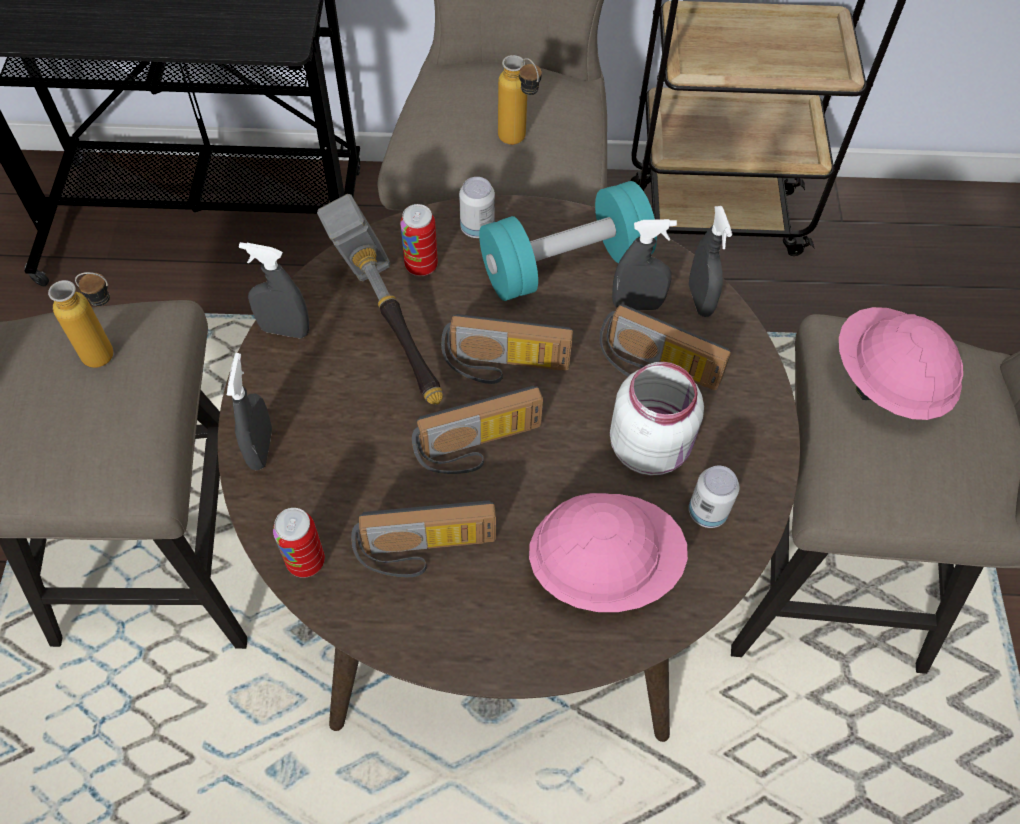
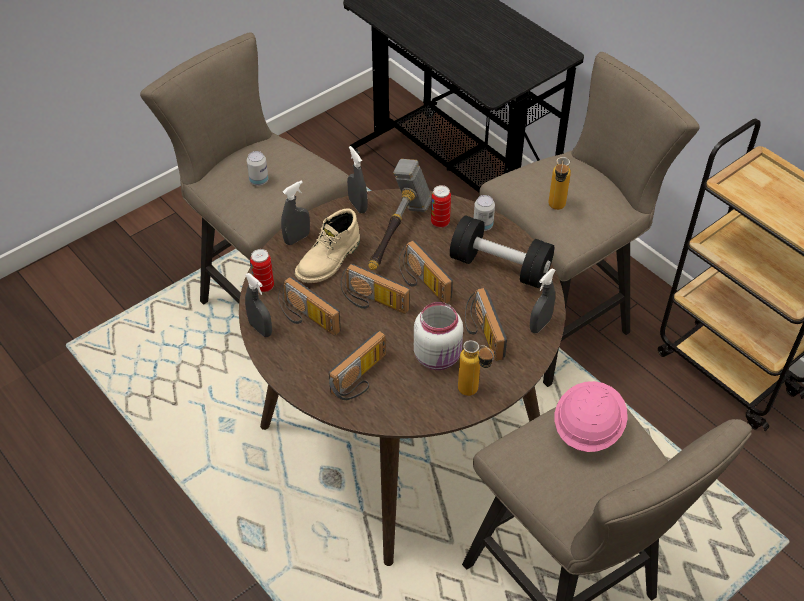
camera: 50 degrees right, 10 degrees down
(112, 355) = (292, 171): bottle -> bottle (474, 393)
(349, 441) = (329, 261): none -> beige boot
(565, 265) = (500, 267): turquoise dumbbell -> black dumbbell
(604, 566) = (361, 379): pink hard hat -> radio
(637, 305) = (509, 305): grey spray bottle -> grey spray bottle (260, 329)
(707, 512) = (427, 397): can -> can (259, 181)

